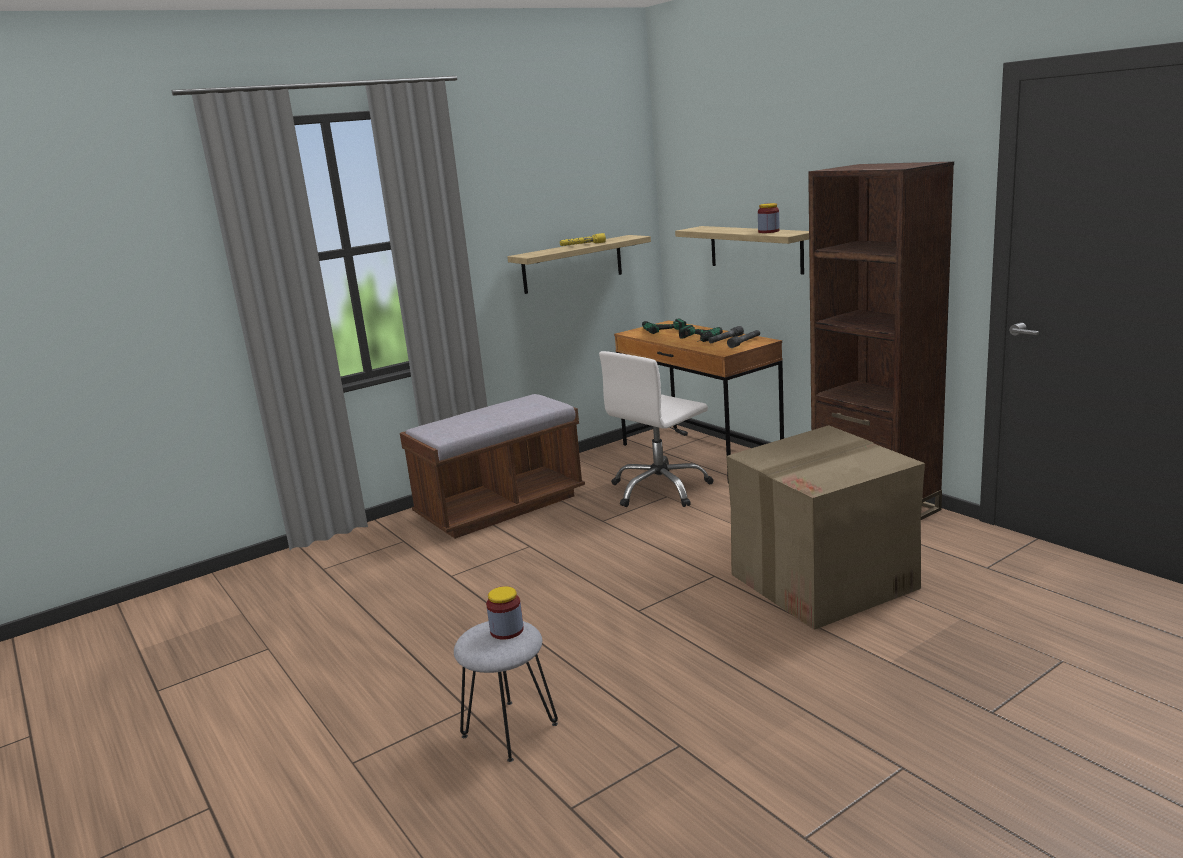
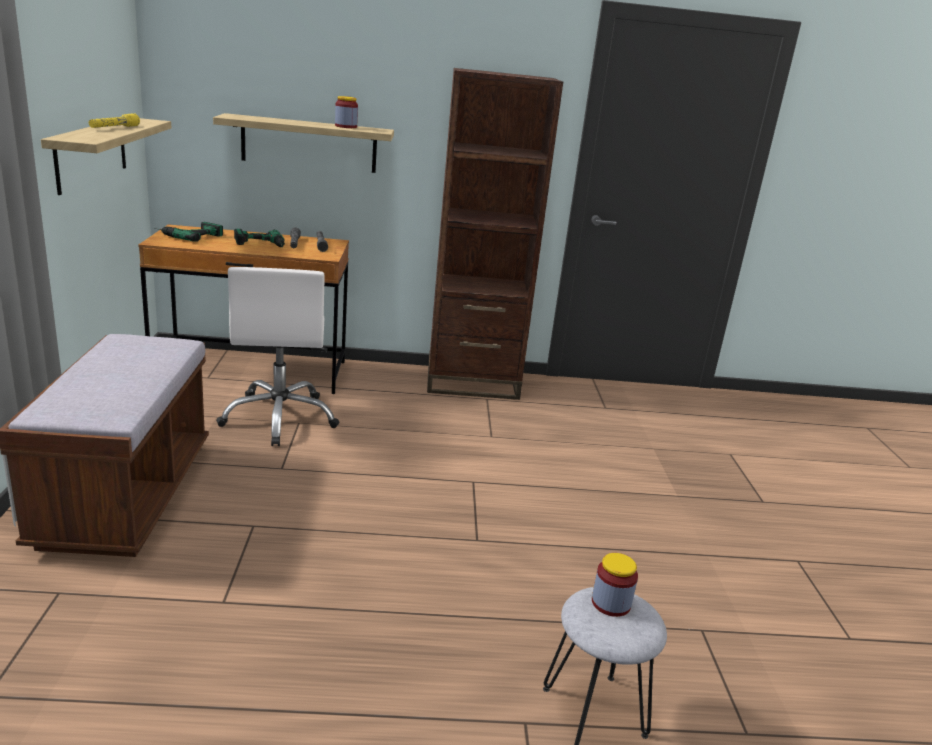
camera: 60 degrees left, 5 degrees up
(824, 581) = (546, 453): cardboard box -> none

